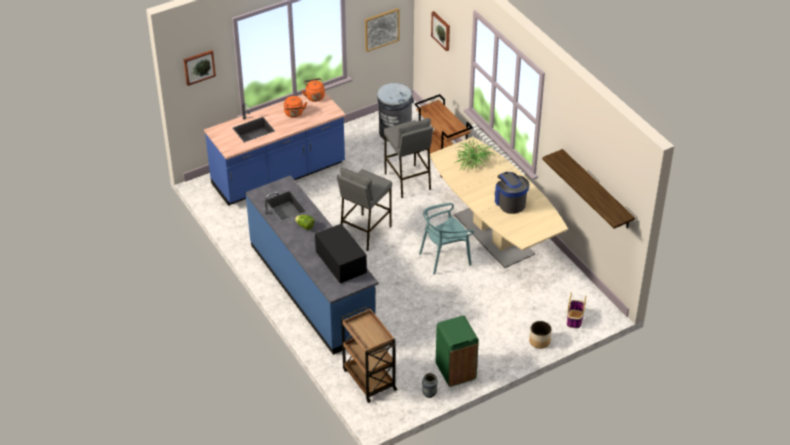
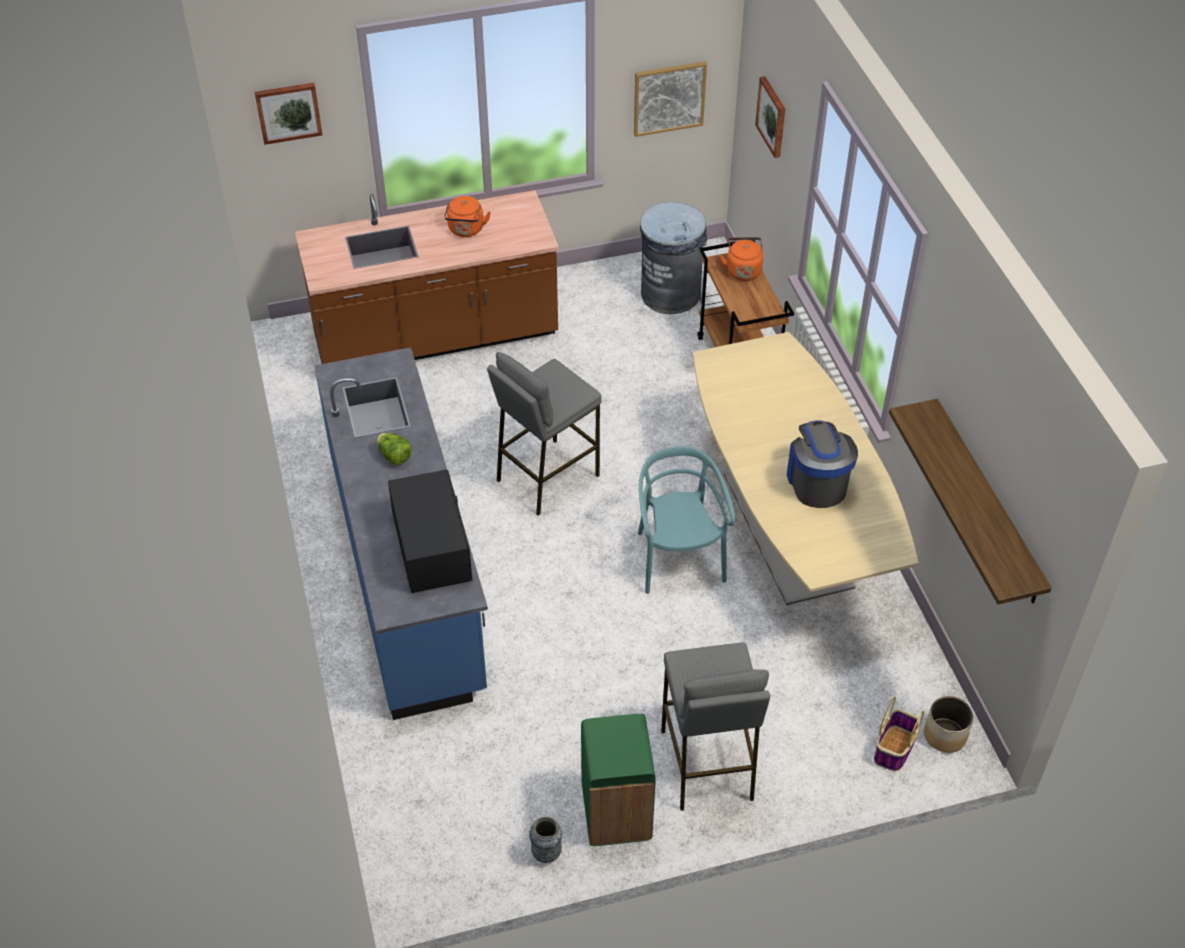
camera: 15 degrees right, 5 degrees up
(279, 175) = (435, 337): blue counter -> brown counter
(314, 96) = (516, 204): orange kettle -> orange kettle (742, 270)
(368, 379) = (440, 790): brown cart -> none
(407, 181) = (660, 392): grey stool -> grey stool (707, 765)
(445, 257) = (678, 559): turquoise chair -> turquoise chair turned 90 degrees clockwise
(473, 163) = (770, 385): potted plant -> none
(539, 341) = (807, 784): planter -> planter (944, 735)

